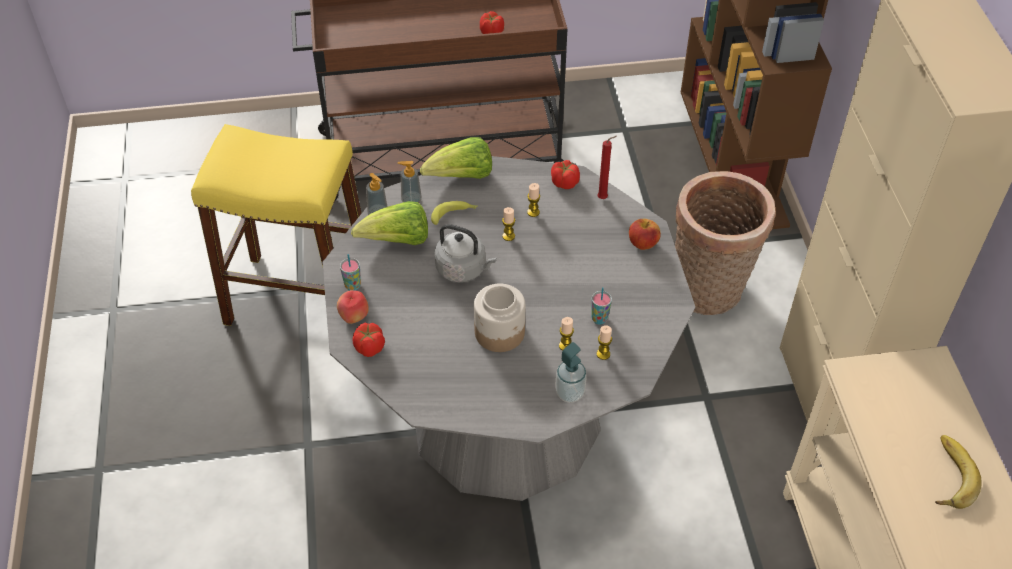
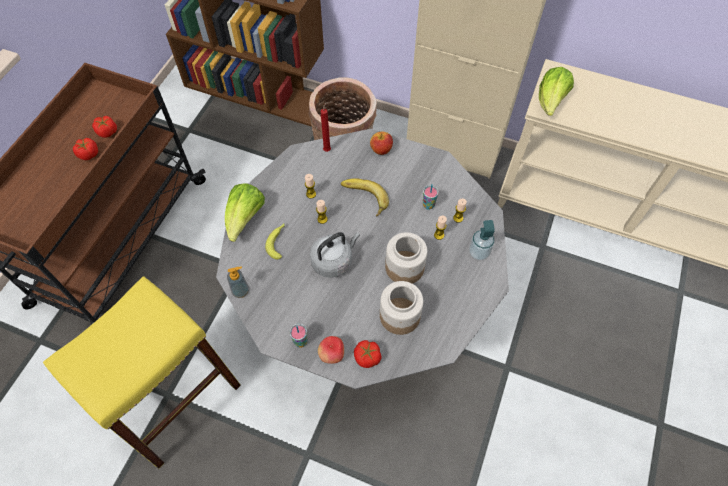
camera: 60 degrees left, 10 degrees up
(398, 241) = (277, 290): lettuce -> lettuce (550, 102)
(411, 201) = (244, 262): soap dispenser -> none
(435, 353) = (399, 316): none -> jar
(564, 182) = (297, 163): tomato -> tomato (88, 154)
(947, 475) = (630, 108): banana -> banana (363, 198)

